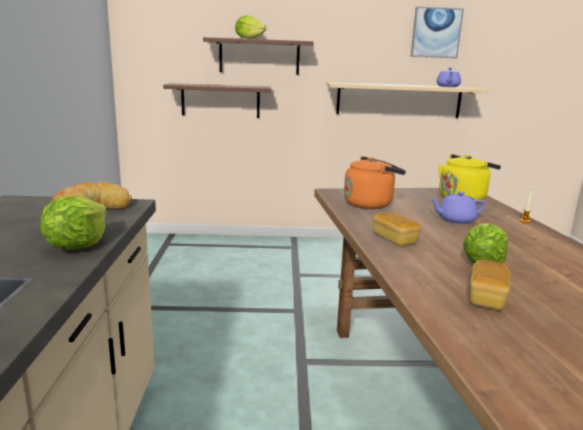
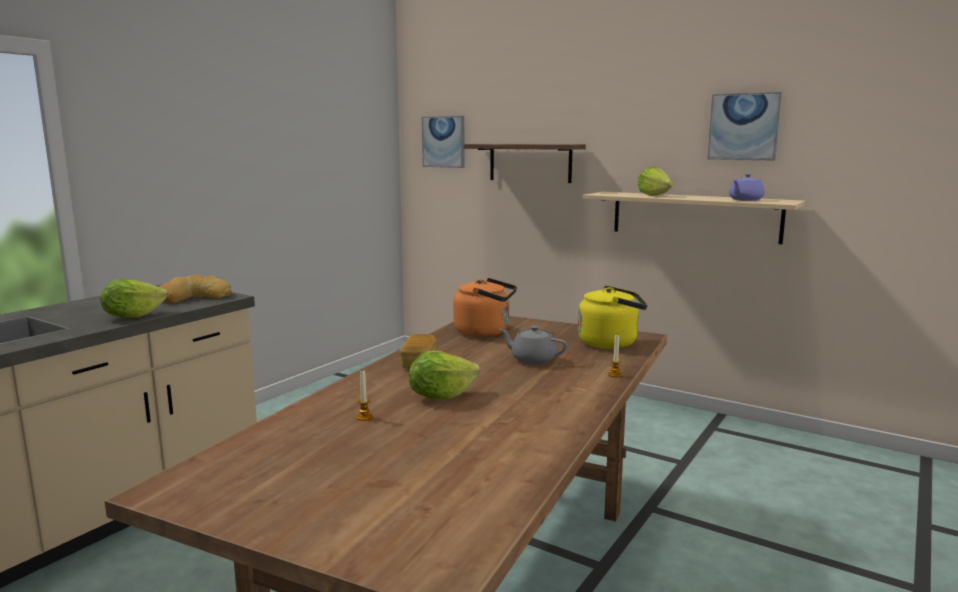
camera: 35 degrees right, 5 degrees down
(166, 34) = (444, 142): none -> picture
(220, 100) = (491, 211): shelf -> none
(249, 38) = (513, 143): lettuce -> lettuce (654, 195)
(455, 220) = (532, 360): purple teapot -> grey teapot
(486, 297) = (364, 417): bread -> candle

